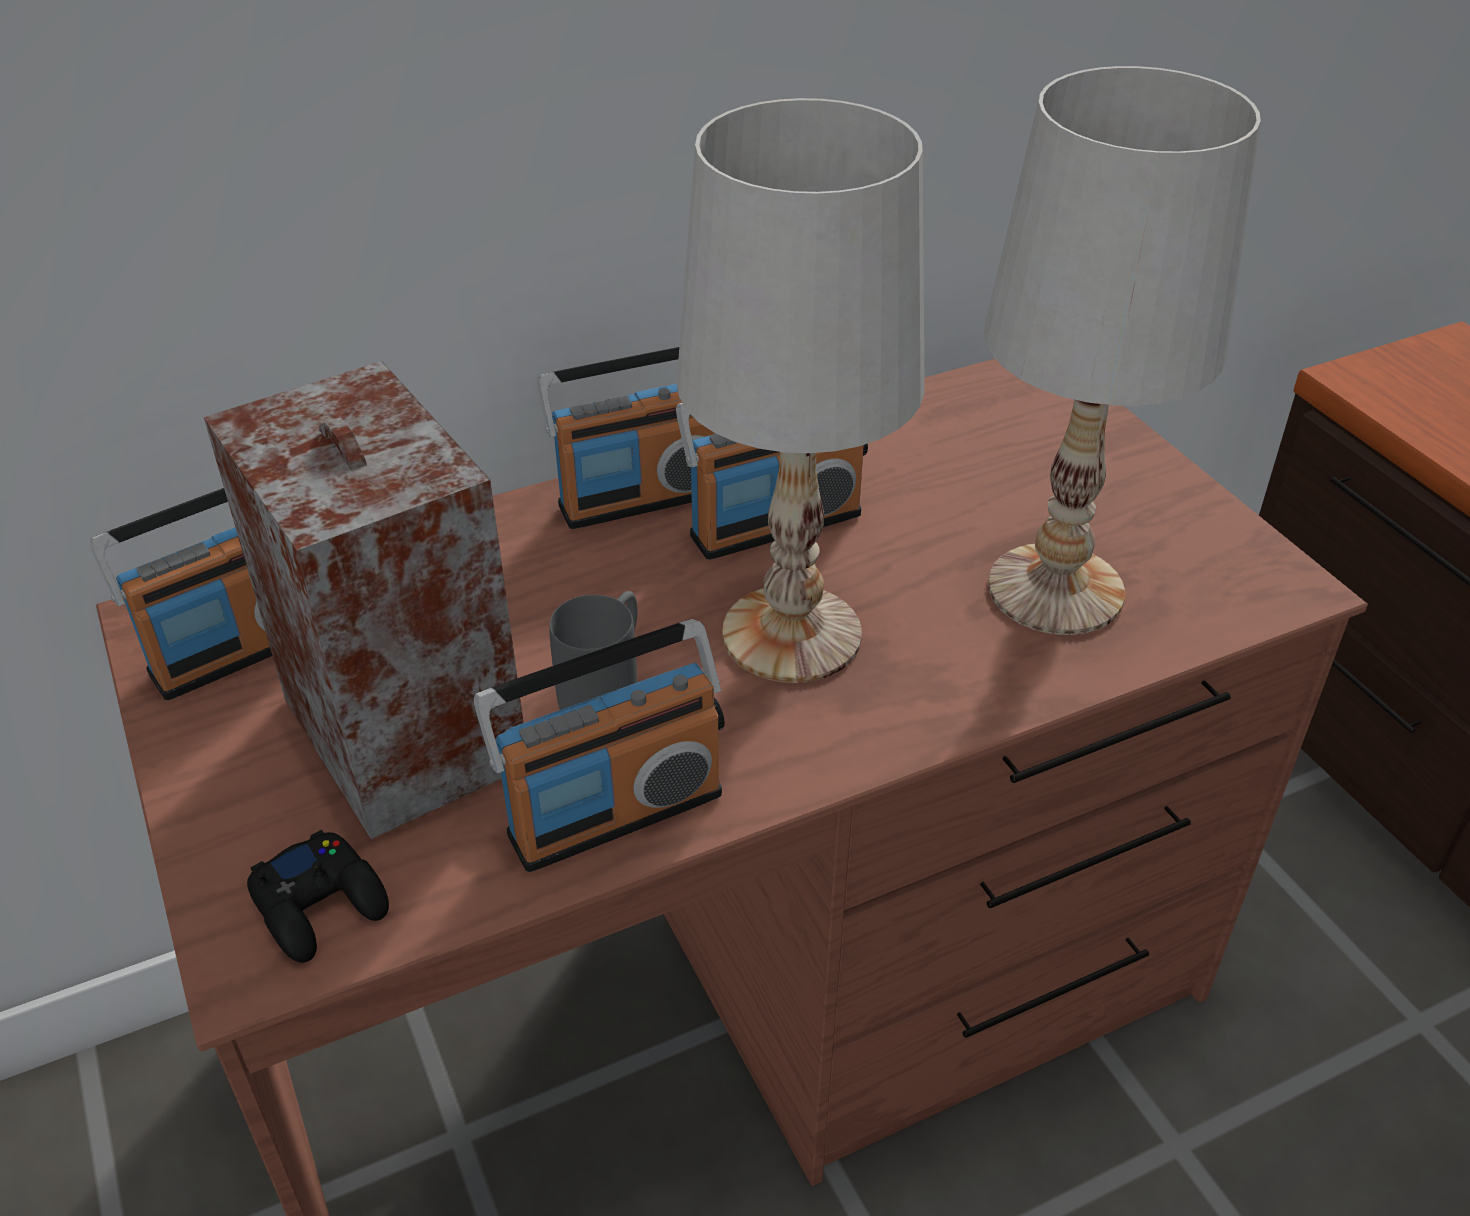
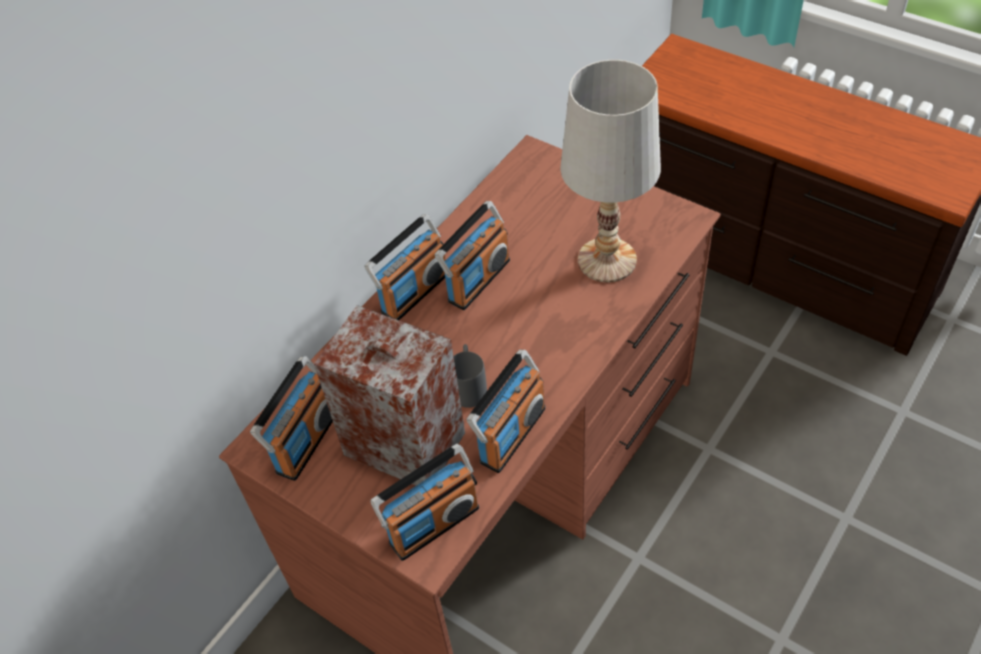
camera: 25 degrees left, 10 degrees up
(321, 905) = (433, 524): black game controller -> radio
(794, 634) = (522, 328): white table lamp -> none

